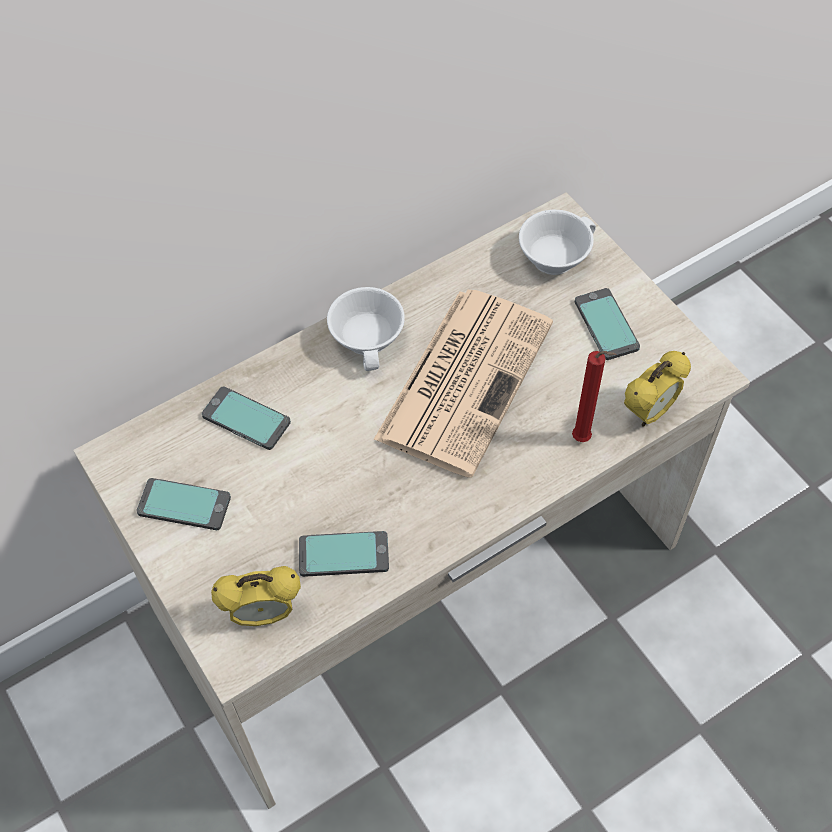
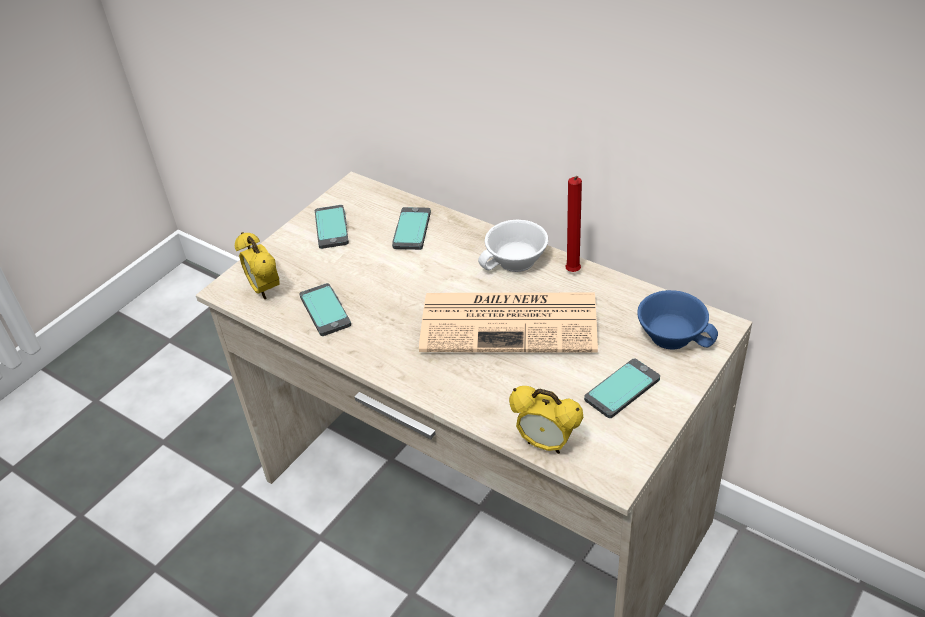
camera: 70 degrees right, 15 degrees down
(553, 255) = (673, 334): white cup -> blue cup
(584, 439) = (493, 409): red candle -> red candle (572, 273)

